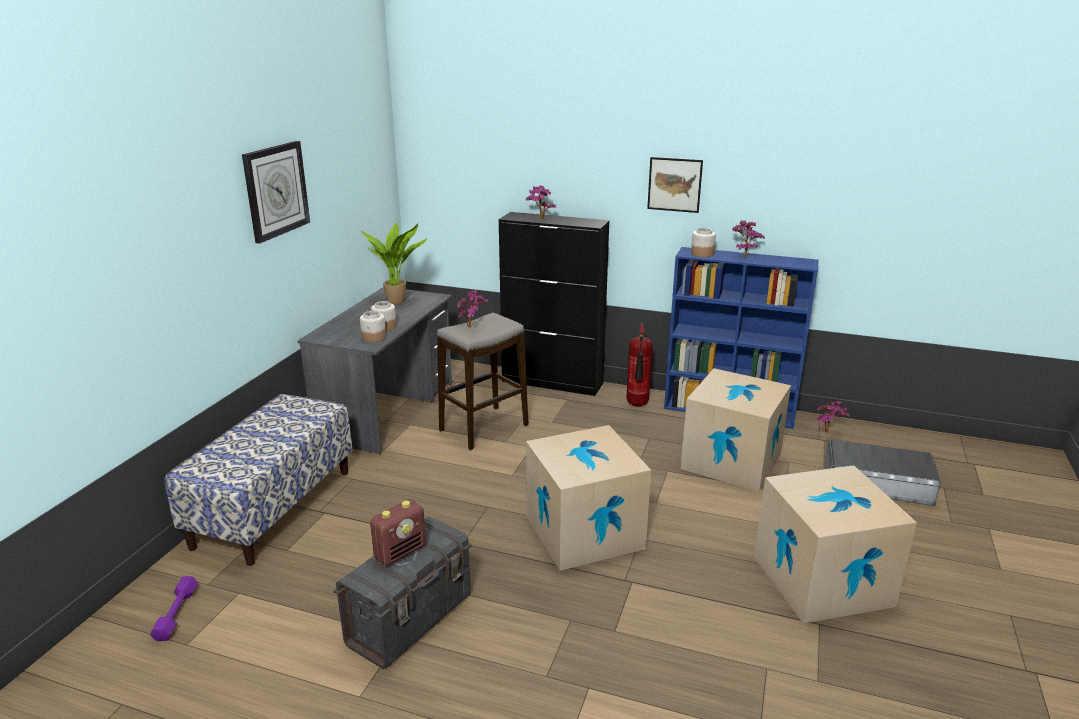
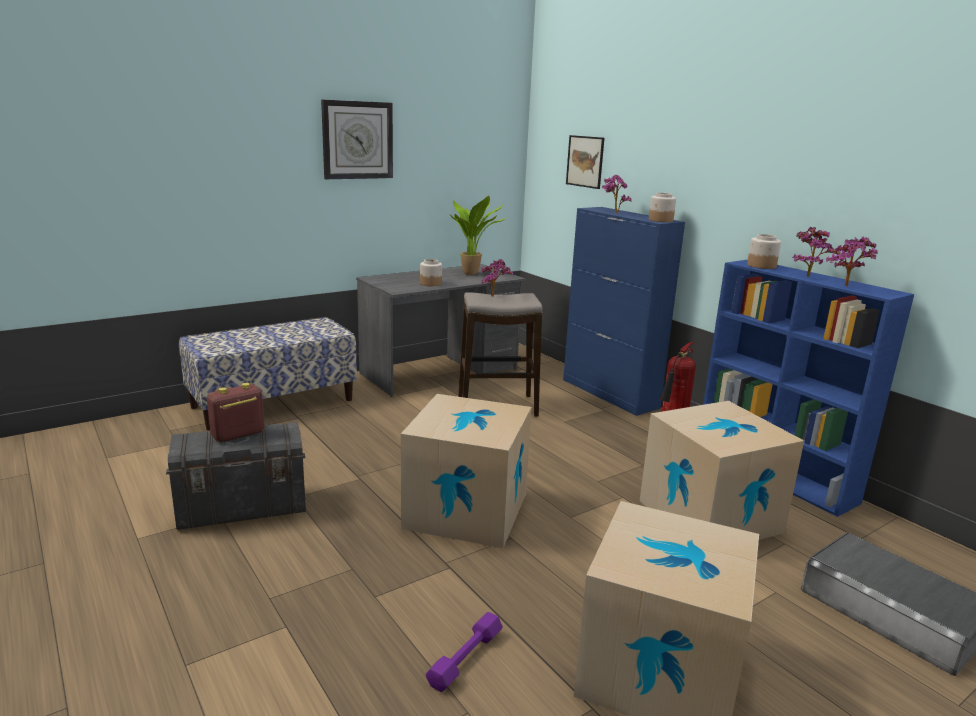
camera: 35 degrees right, 5 degrees down
(176, 613) = (129, 438): purple dumbbell -> purple dumbbell (465, 658)
(374, 337) = (409, 287): jar -> jar (661, 220)
(400, 552) = (237, 435): radio -> radio turned 150 degrees clockwise
(553, 382) = (609, 394): black cabinet -> blue cabinet
(674, 184) = (755, 184): picture -> picture (585, 161)
(828, 433) = (884, 538): potted plant -> potted plant (847, 287)

